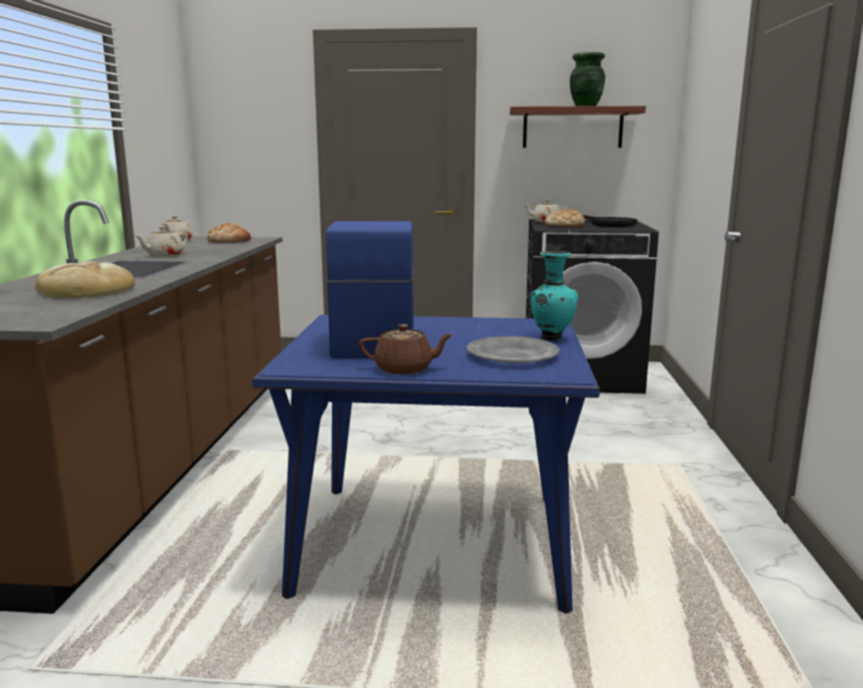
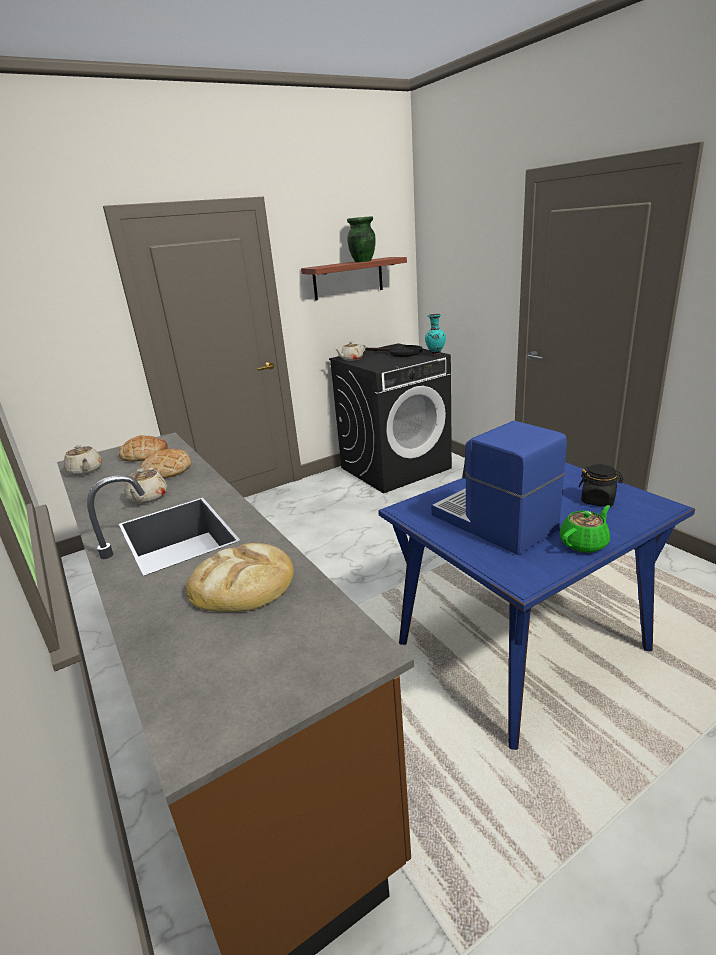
camera: 35 degrees left, 10 degrees up
(405, 369) = (584, 543): brown teapot -> green teapot
(511, 355) = (598, 500): grey plate -> black jar
(551, 338) = (574, 474): turquoise vase -> turquoise vase (435, 354)
(564, 225) = (378, 361): bread -> bread (167, 469)

